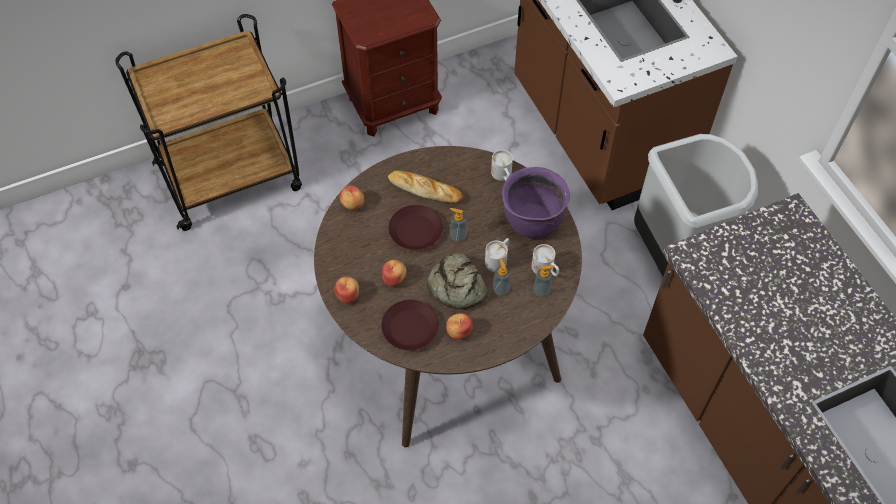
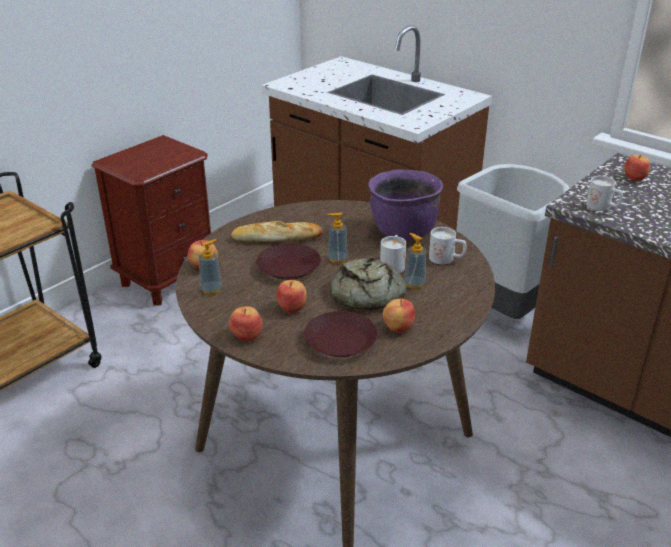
camera: 25 degrees left, 25 degrees down
(503, 176) = (348, 211): white mug -> white mug (603, 207)
(541, 291) = (456, 274): soap dispenser -> soap dispenser (211, 290)
(781, 238) = (635, 178): none -> apple

